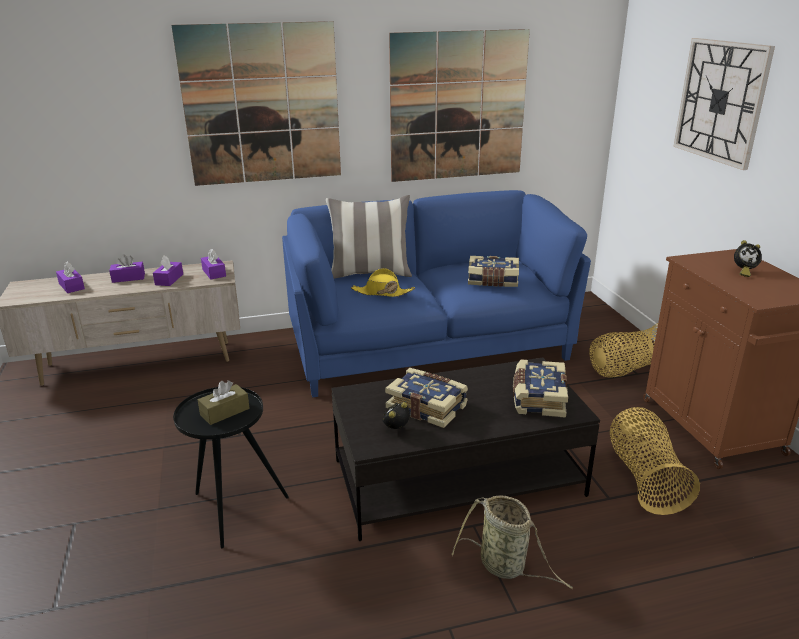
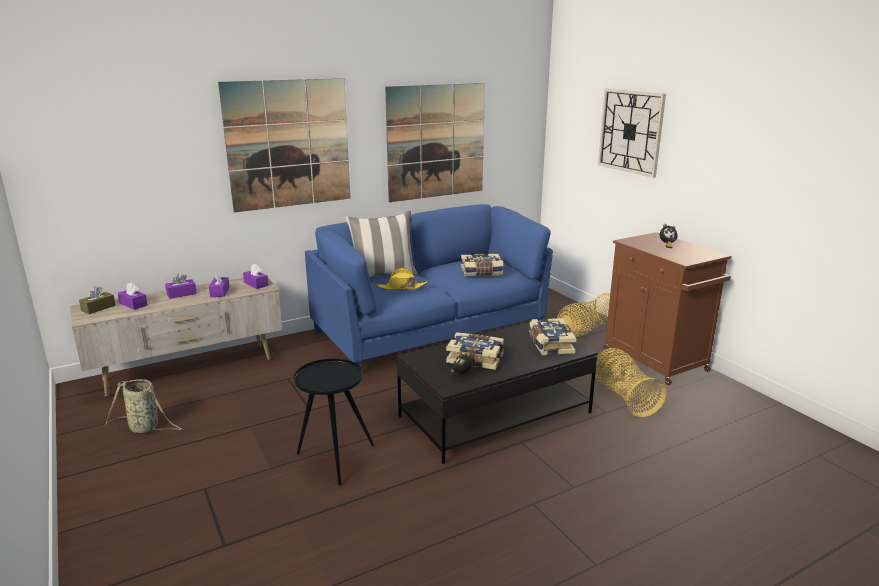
camera: 15 degrees left, 5 degrees down
(225, 412) = (333, 375): brown tissue box -> brown tissue box (98, 308)
(505, 567) = (554, 463): basket -> basket (146, 428)

